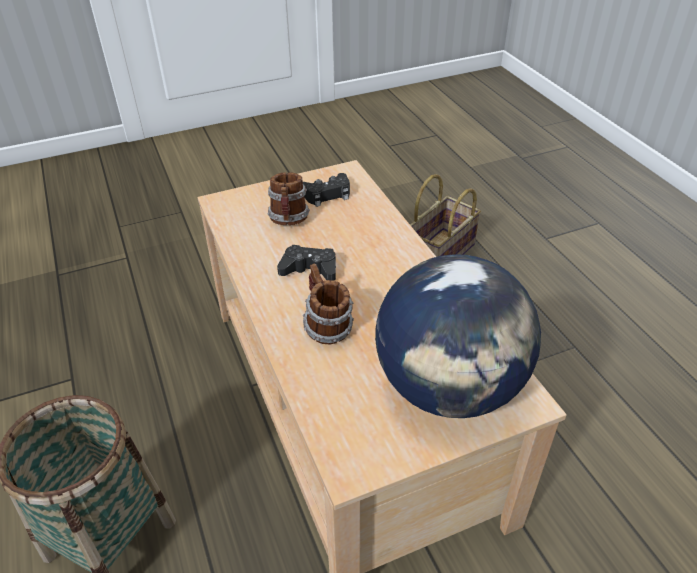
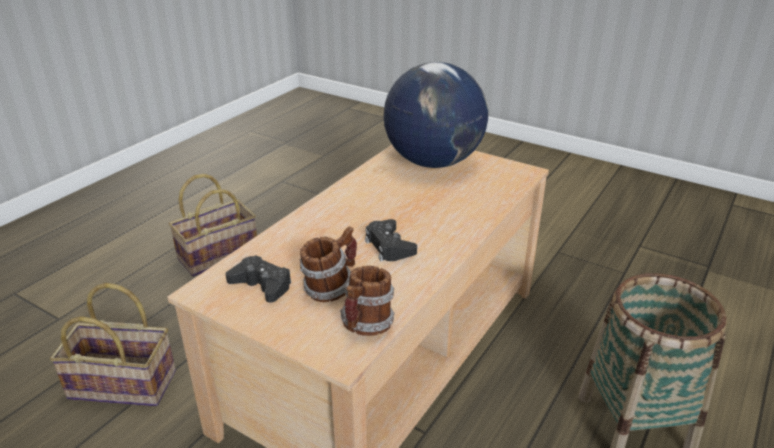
camera: 125 degrees left, 10 degrees down
(326, 327) = (441, 214): mug -> mug (366, 327)
(603, 351) = (219, 254): none -> basket

